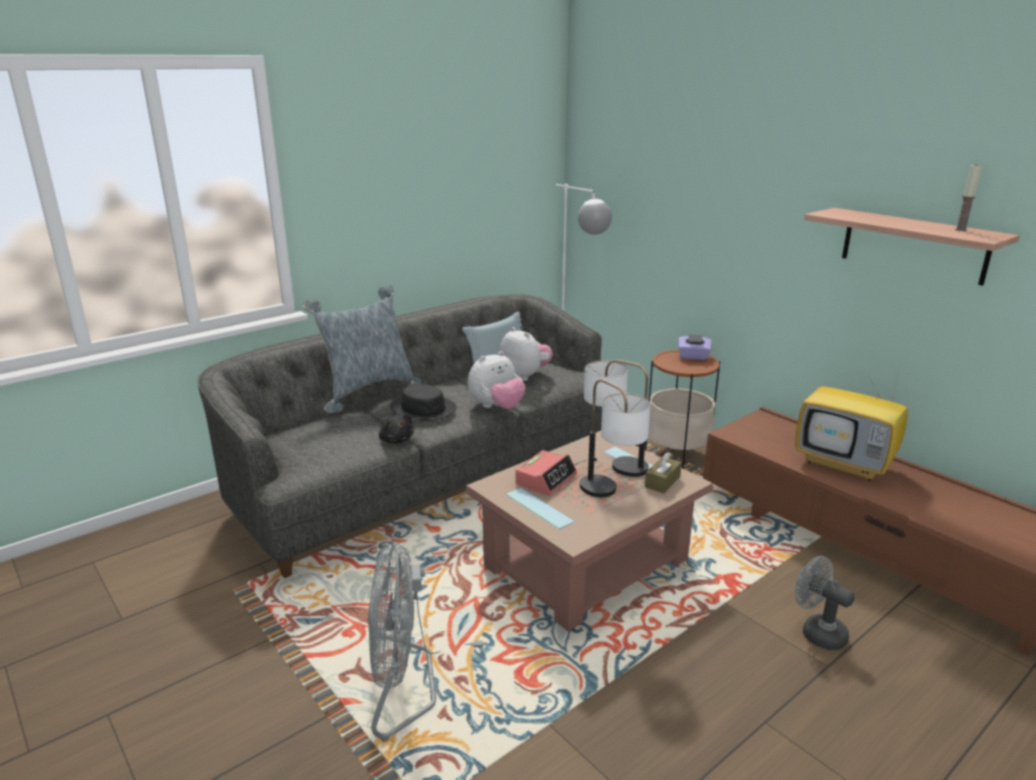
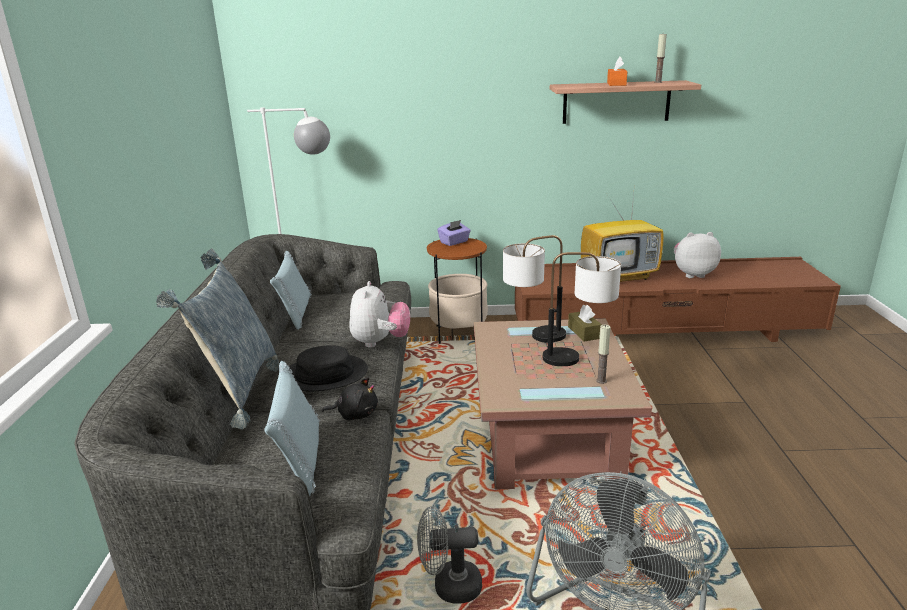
camera: 50 degrees left, 0 degrees up
(324, 443) = (300, 457): none -> blue pillow
(525, 376) = (348, 309): plush toy -> plush toy (692, 274)
(546, 479) = (522, 373): alarm clock -> none
(585, 518) = (601, 381): none -> candle
(817, 632) = (710, 388): grey fan -> grey fan (449, 586)
(896, 222) = (616, 84): none -> orange tissue box

